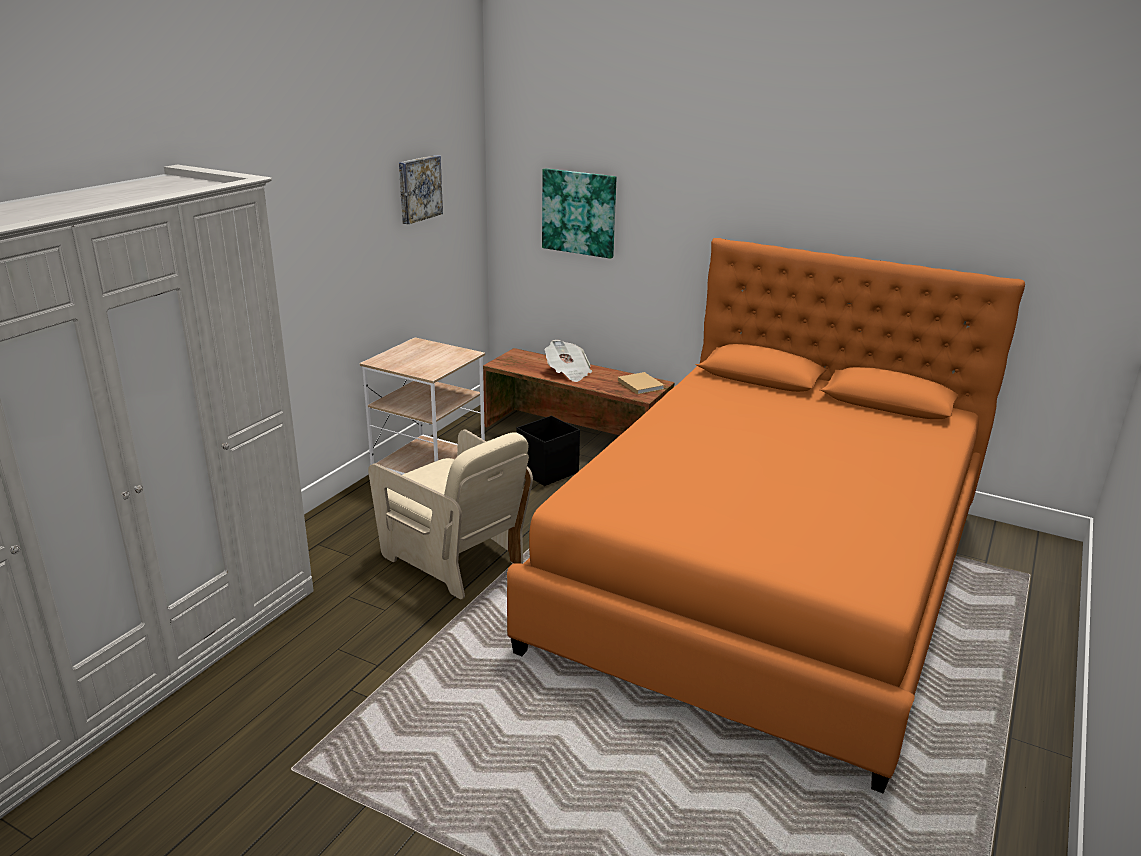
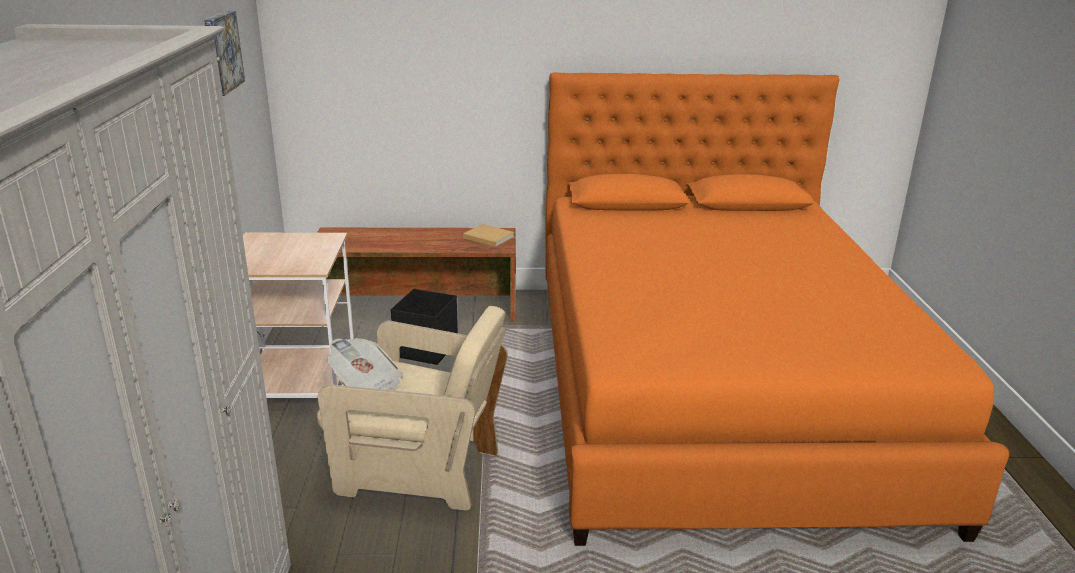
camera: 30 degrees left, 0 degrees up
(568, 373) = (406, 240): newspaper -> newspaper (368, 385)
(579, 212) = (387, 64): picture -> none

